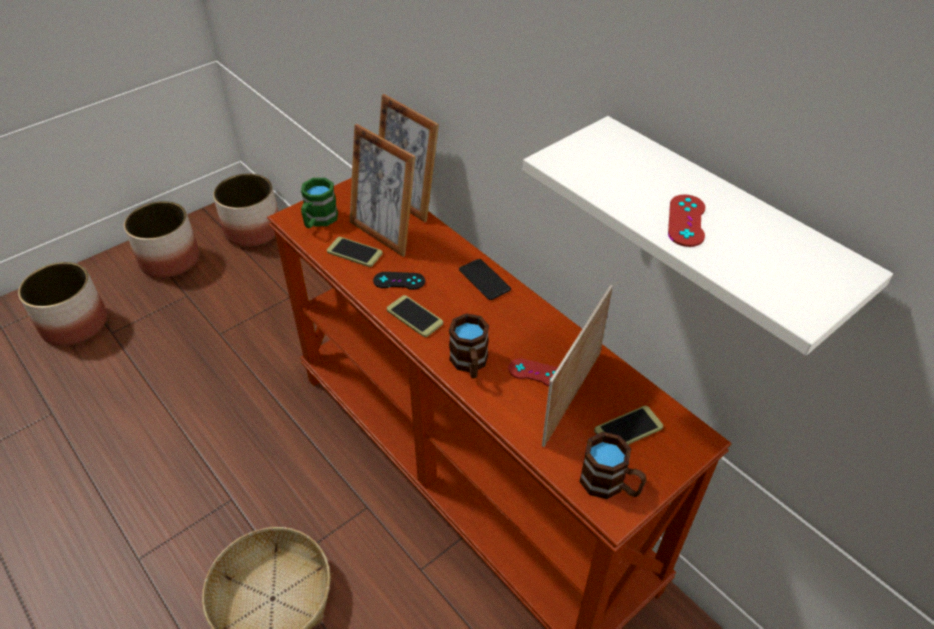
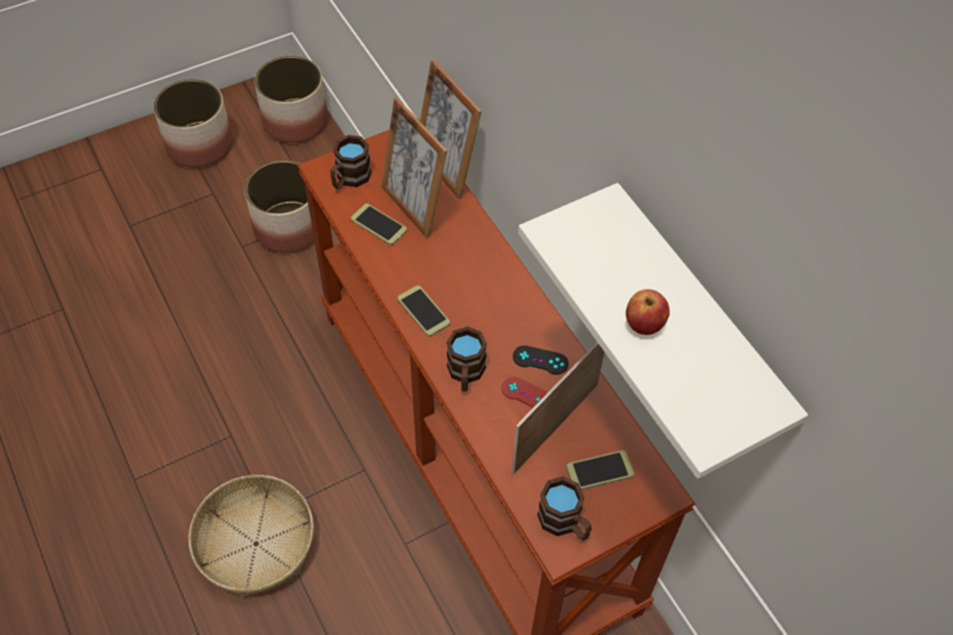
camera: 10 degrees right, 10 degrees up
(75, 325) = (93, 210): planter -> planter (289, 228)
(318, 221) = (349, 179): green mug -> brown mug
(399, 281) = (417, 267): black game controller -> black game controller (540, 360)
(484, 280) = (504, 280): phone -> none
(686, 220) = (644, 324): red game controller -> apple

